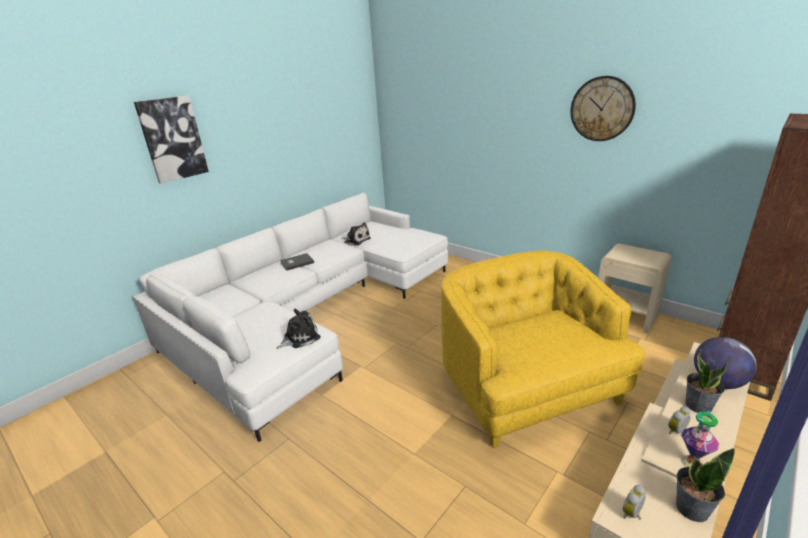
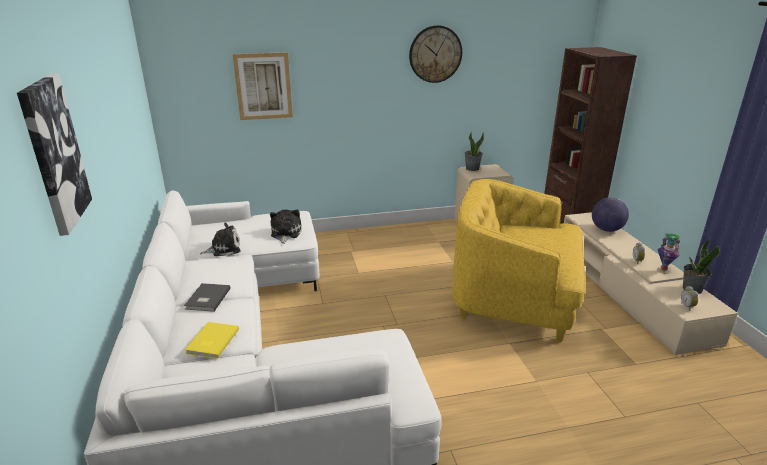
camera: 55 degrees left, 0 degrees up
(256, 284) = (211, 341): none -> yellow book
(299, 337) = (384, 349): plush toy -> plush toy (285, 233)
(444, 125) = (263, 86): none -> picture
(698, 405) = (620, 244): potted plant -> potted plant (472, 168)

